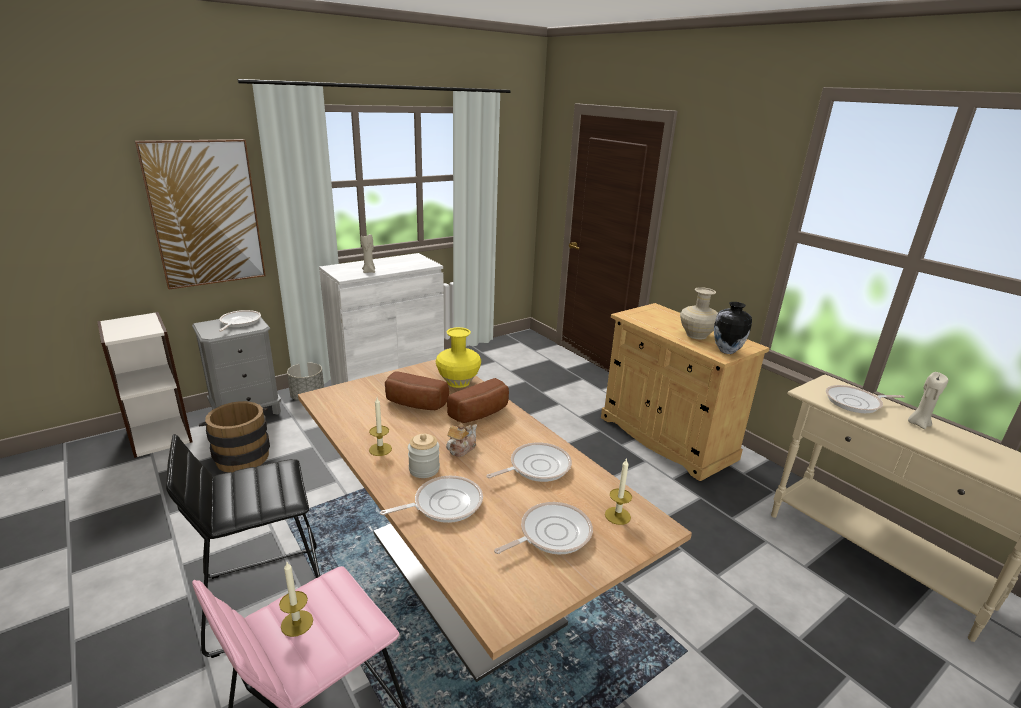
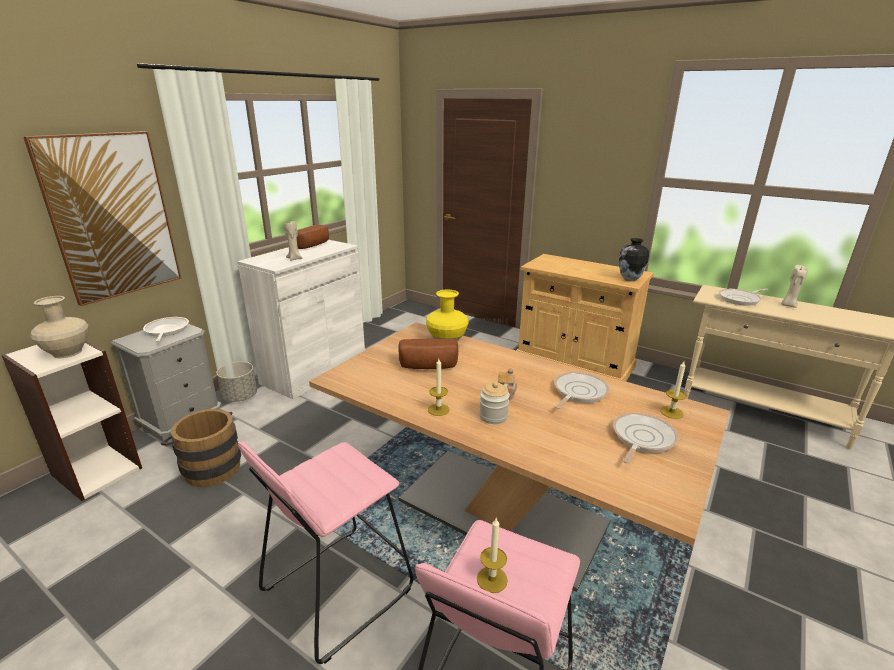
camera: 20 degrees left, 0 degrees up
(265, 597) = (337, 589): black stool -> pink stool
(444, 504) = (539, 439): frying pan -> none
(481, 413) = (493, 362): bread -> bread (313, 245)
(696, 335) = (598, 272): beige vase -> beige vase (67, 353)

